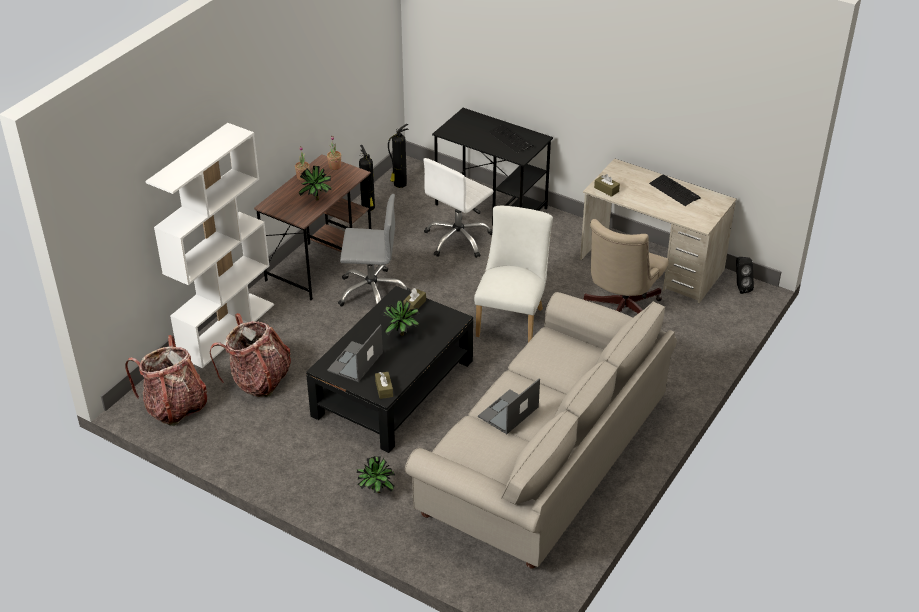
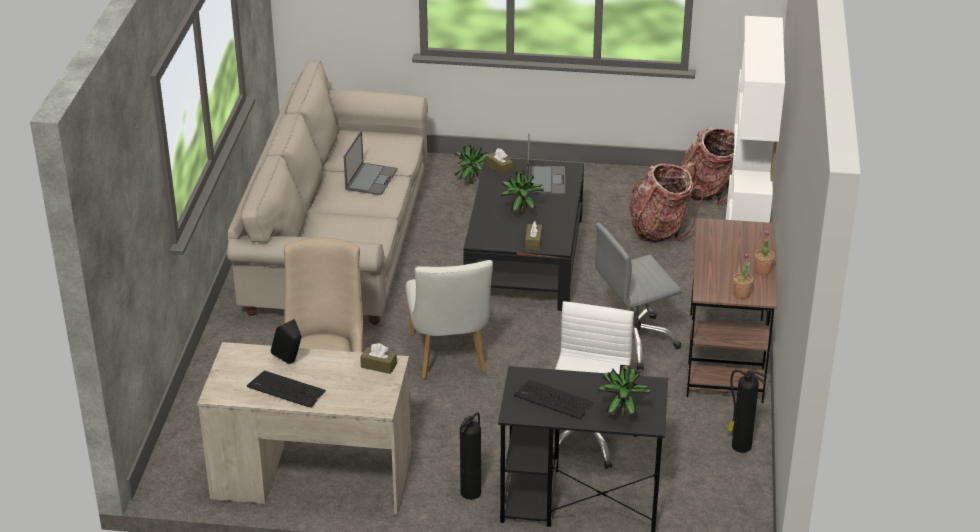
camera: 155 degrees right, 5 degrees down
(316, 201) = (715, 248): potted plant -> potted plant (621, 412)
(399, 184) = (735, 496): fire extinguisher -> fire extinguisher (471, 492)
(740, 287) = (181, 480): black speaker -> black speaker (290, 362)

